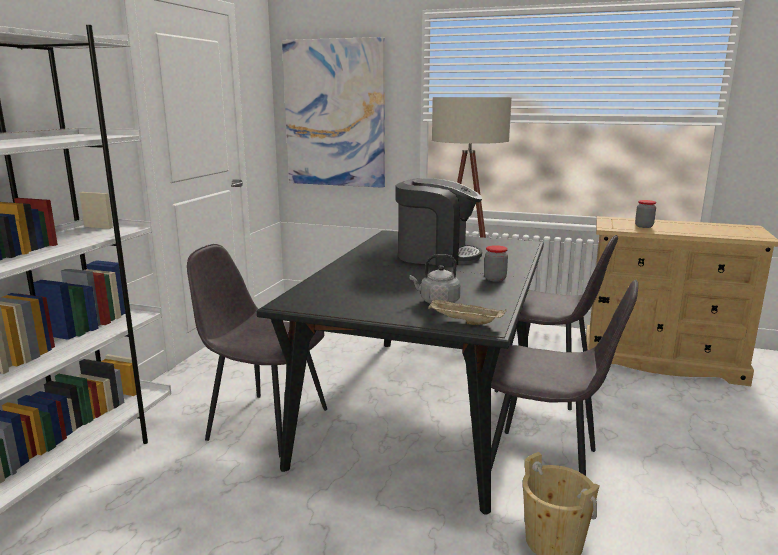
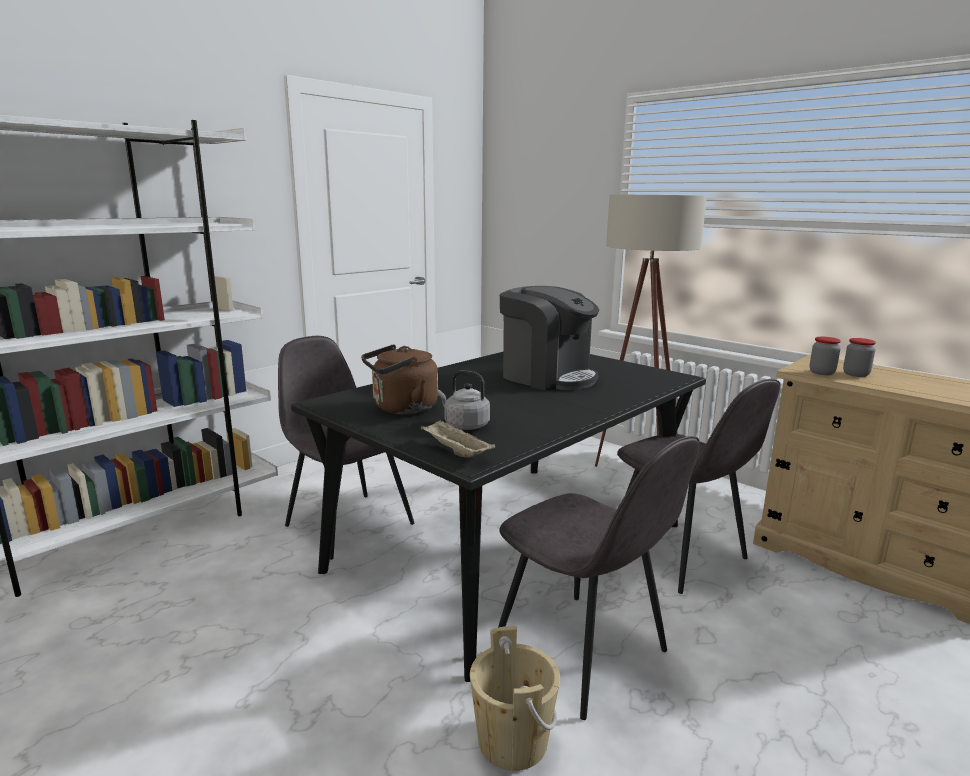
camera: 25 degrees right, 0 degrees up
(335, 114) = (535, 213): picture -> none
(365, 298) = (401, 408): none -> brown kettle
(495, 279) = (570, 411): jar -> jar (821, 373)

